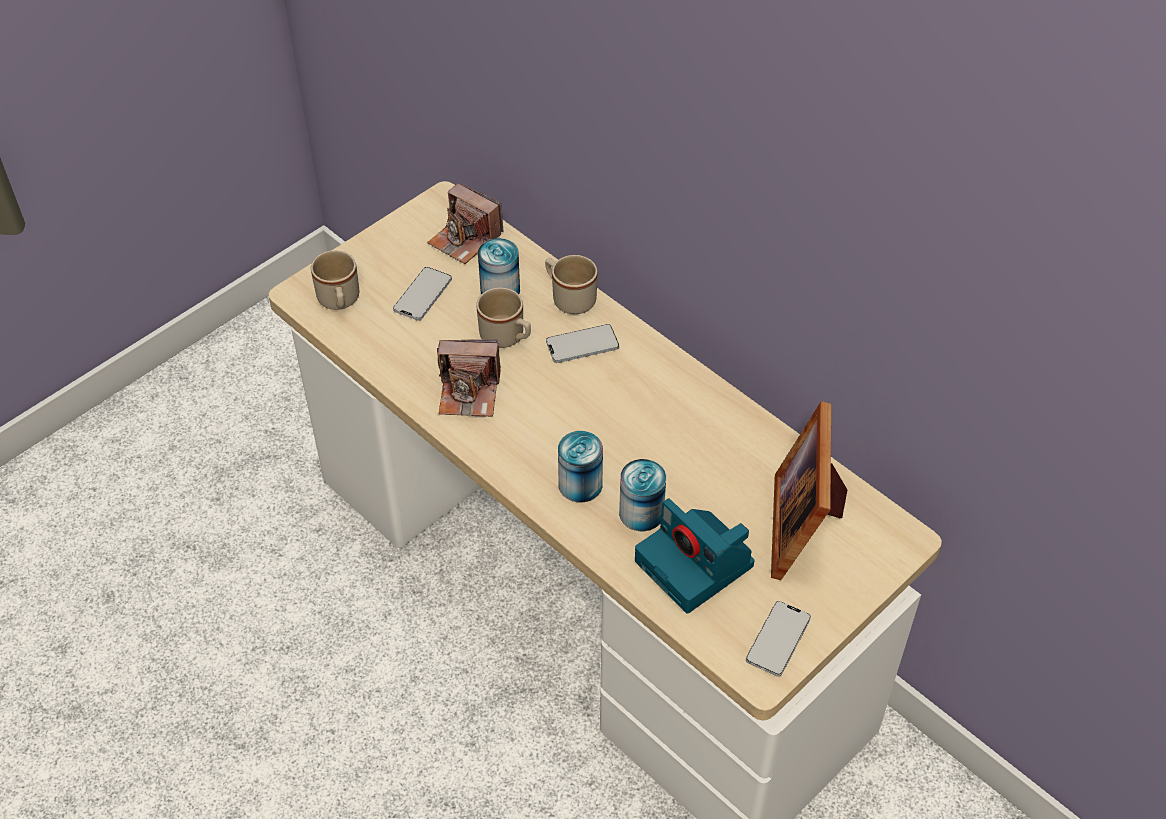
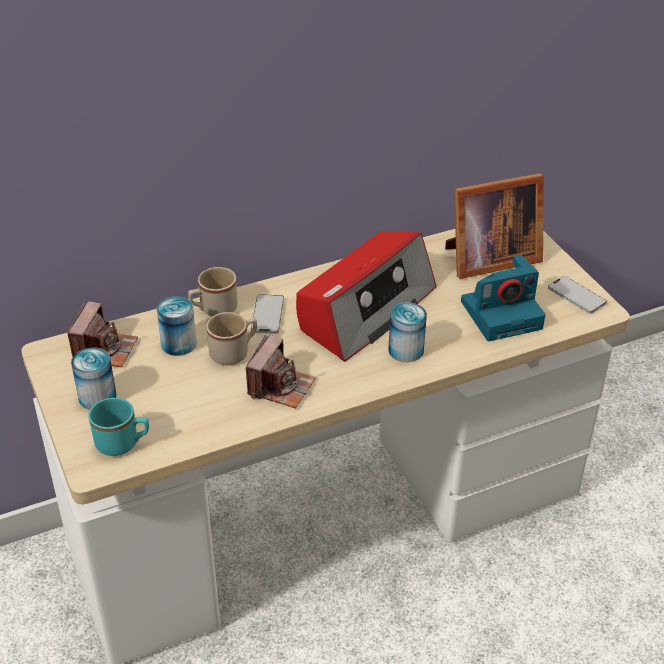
camera: 70 degrees left, 10 degrees down
(339, 302) = (123, 444): beige mug -> turquoise mug
(422, 295) = (152, 389): phone -> none
(465, 239) = (105, 350): camera -> camera turned 45 degrees counterclockwise
(635, 427) = (365, 310): none -> radio
(641, 513) = (446, 327): can -> can (97, 397)
(805, 524) = (487, 259): picture frame -> picture frame turned 45 degrees counterclockwise

